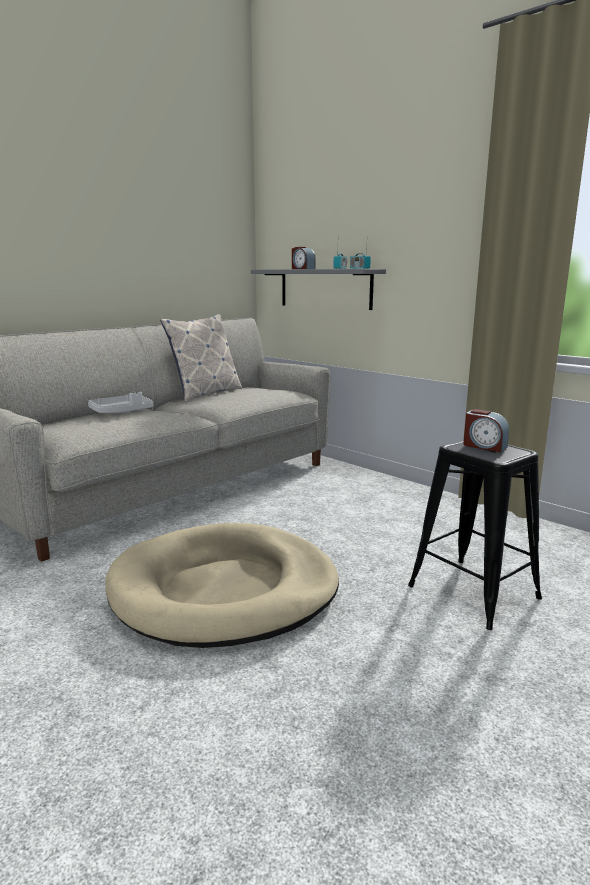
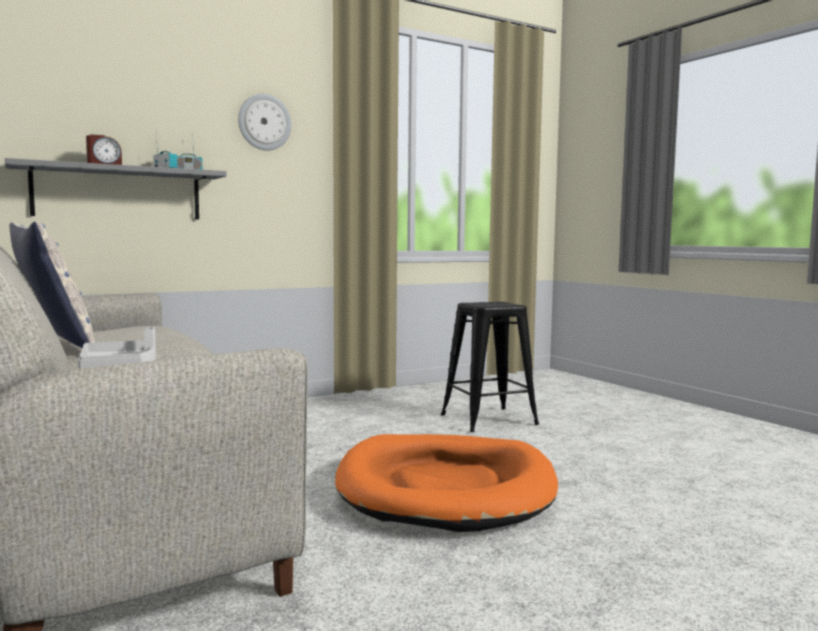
camera: 75 degrees left, 10 degrees down
(224, 590) = (445, 488): beige dog bed -> orange dog bed
(430, 212) = (264, 122): none -> wall clock
(484, 446) = (485, 303): alarm clock -> none

